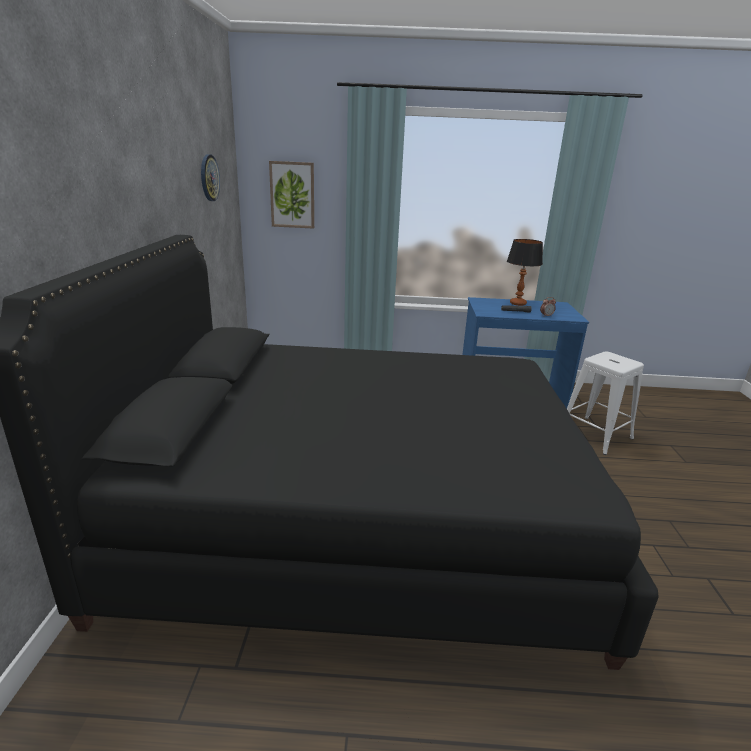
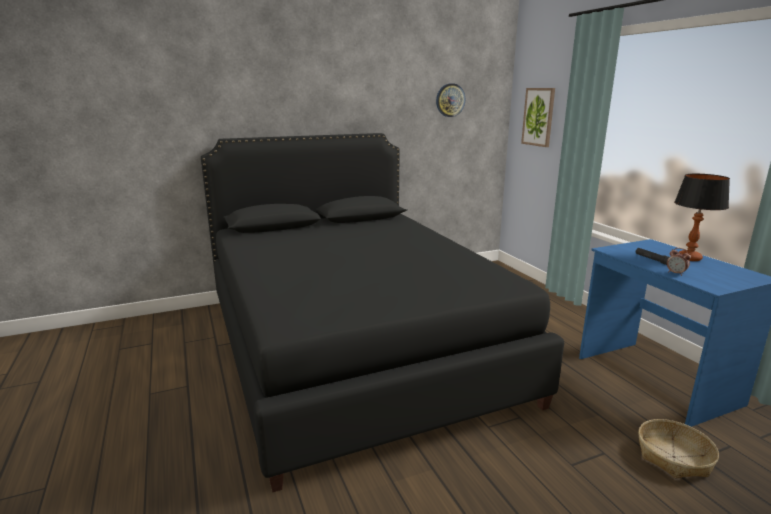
camera: 65 degrees right, 5 degrees down
(595, 435) = (674, 457): white stool -> basket

